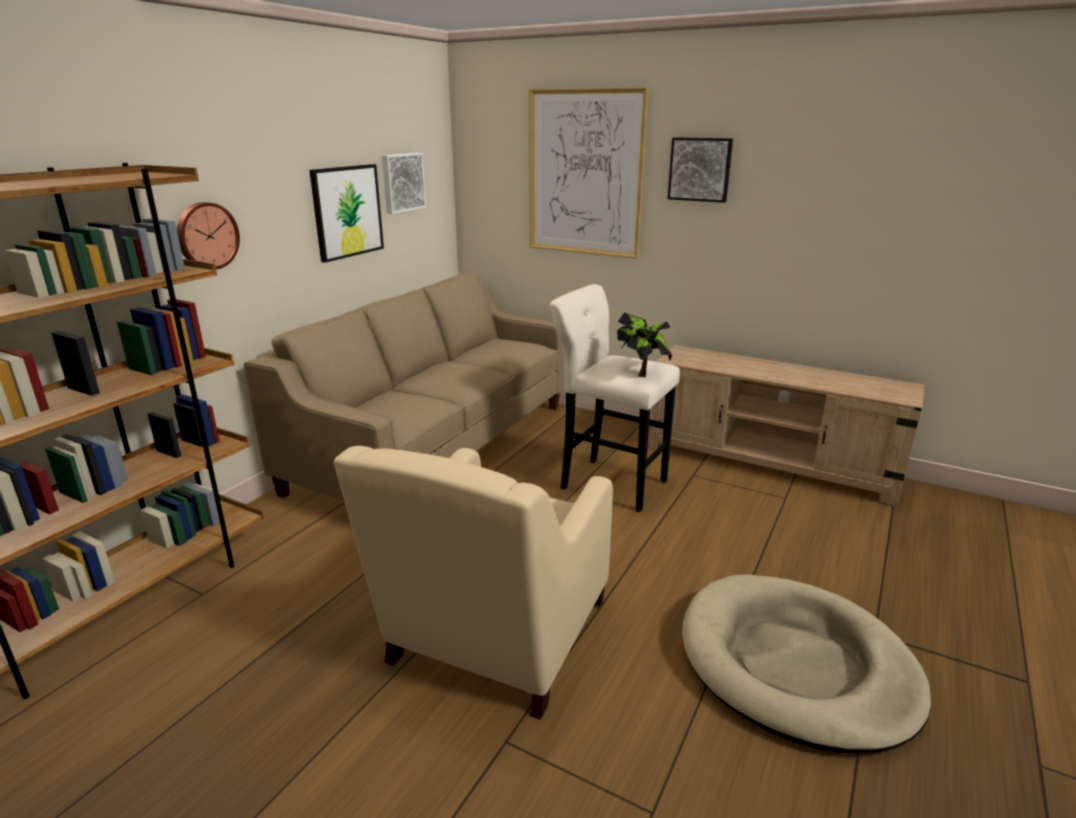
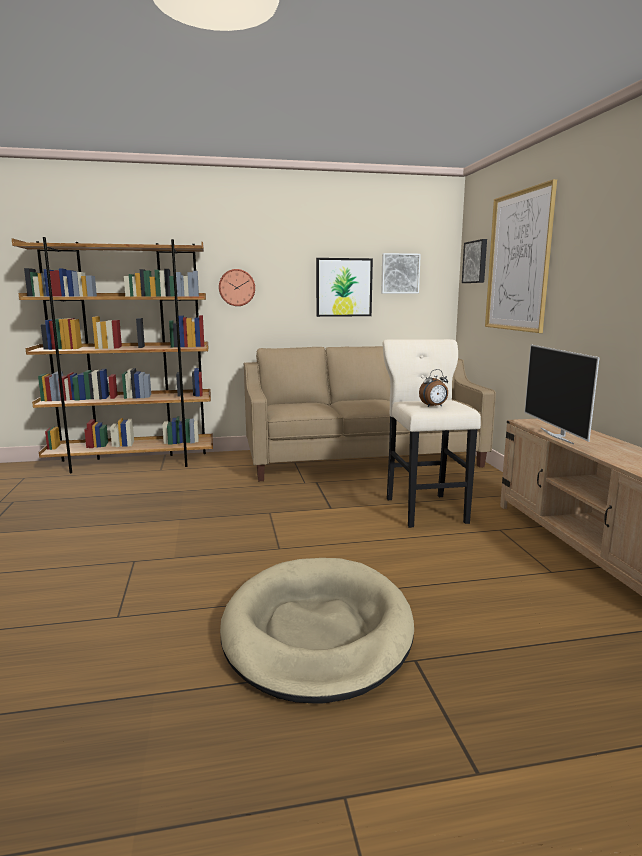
camera: 50 degrees right, 10 degrees down
(495, 636) = (212, 531): beige armchair -> none
(643, 373) = (434, 406): potted plant -> alarm clock
(700, 169) = (584, 246): picture -> picture (476, 262)
(732, 370) = (557, 436): none -> television

